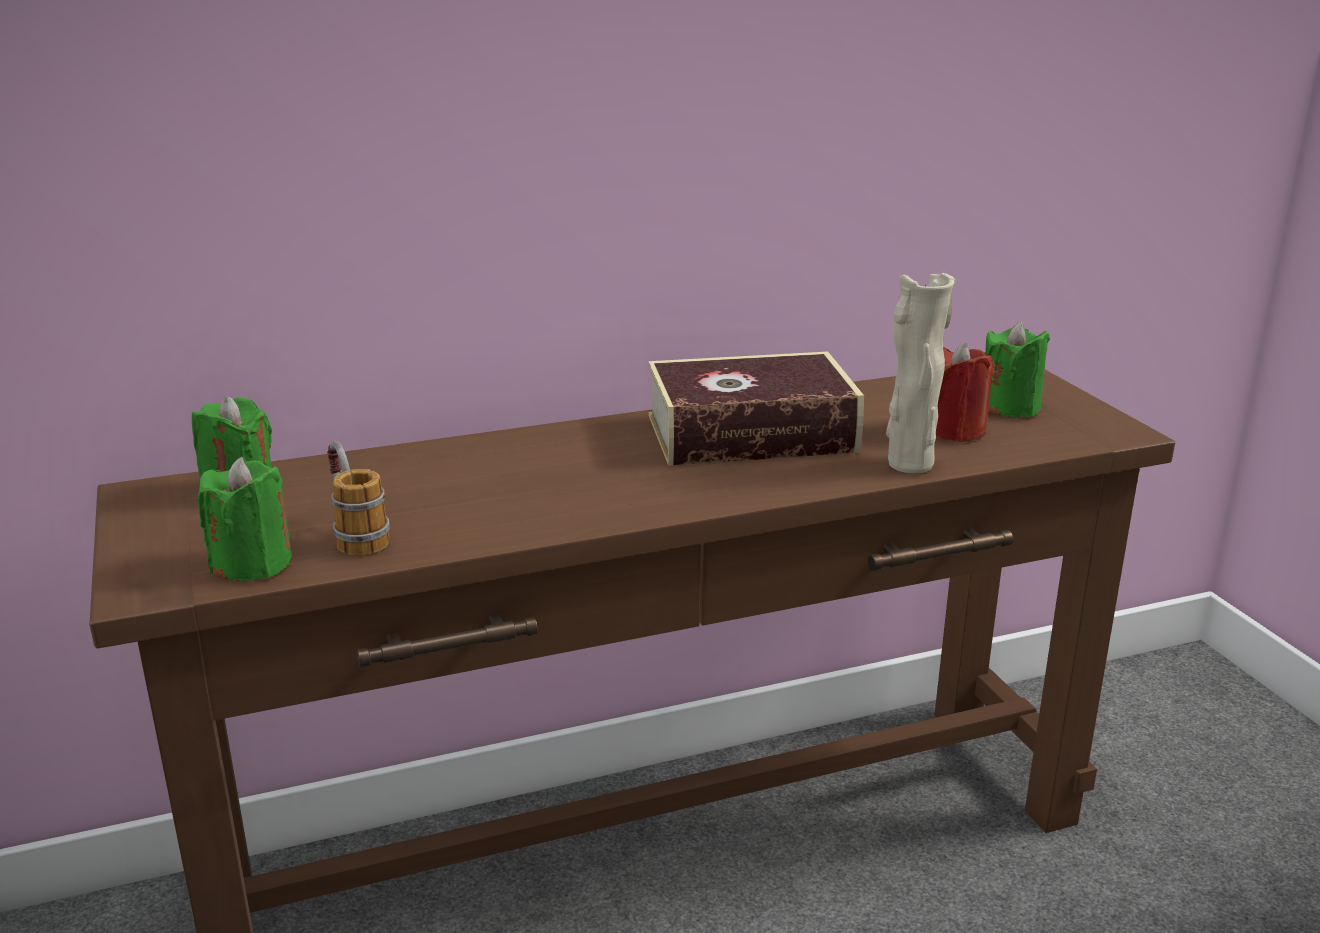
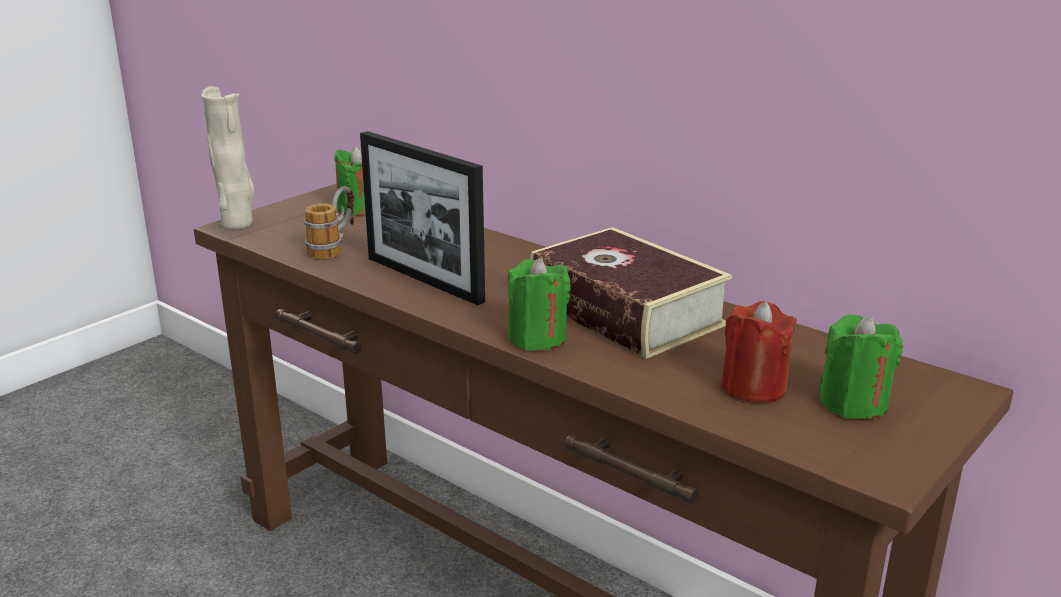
camera: 60 degrees right, 0 degrees up
(252, 564) = (278, 237): green candle -> green candle (537, 338)
(540, 504) = (424, 279): none -> picture frame
(908, 464) = (649, 382): beige vase -> beige vase (238, 224)

